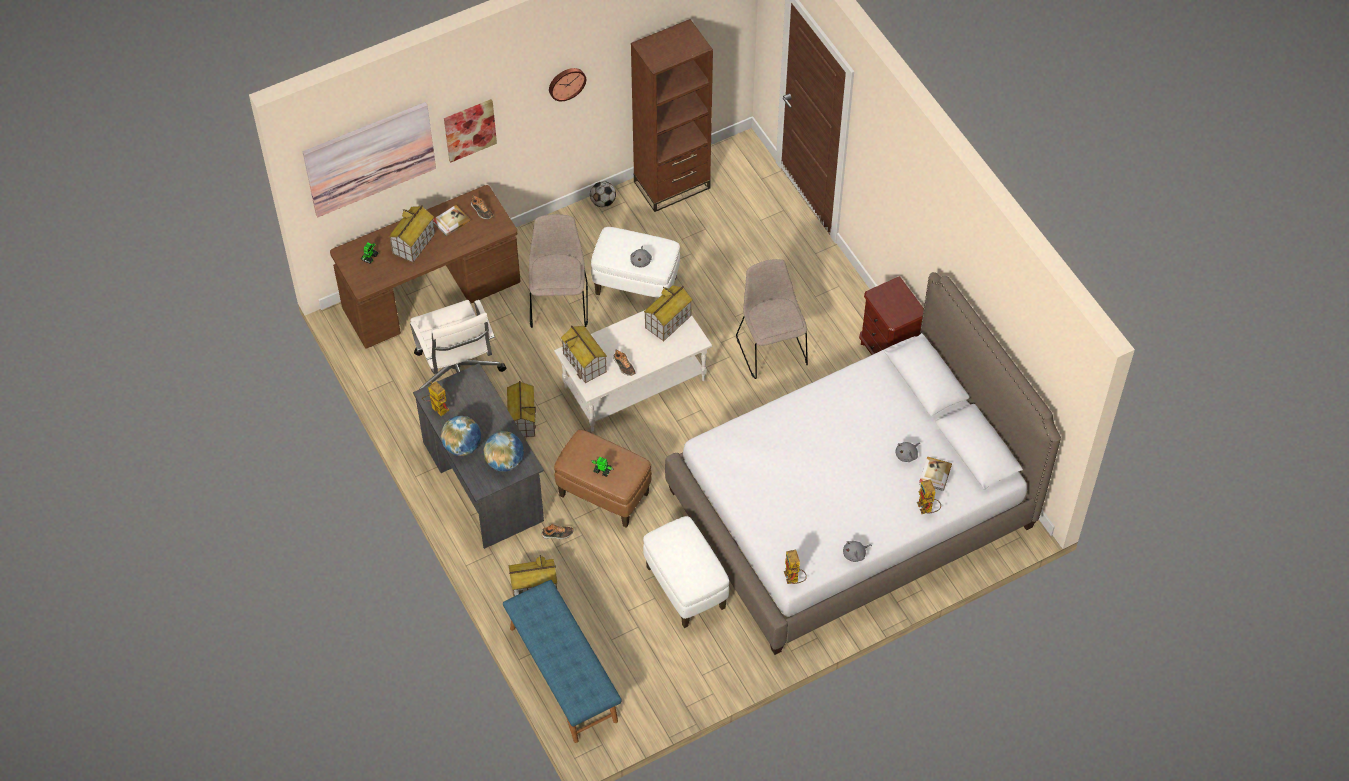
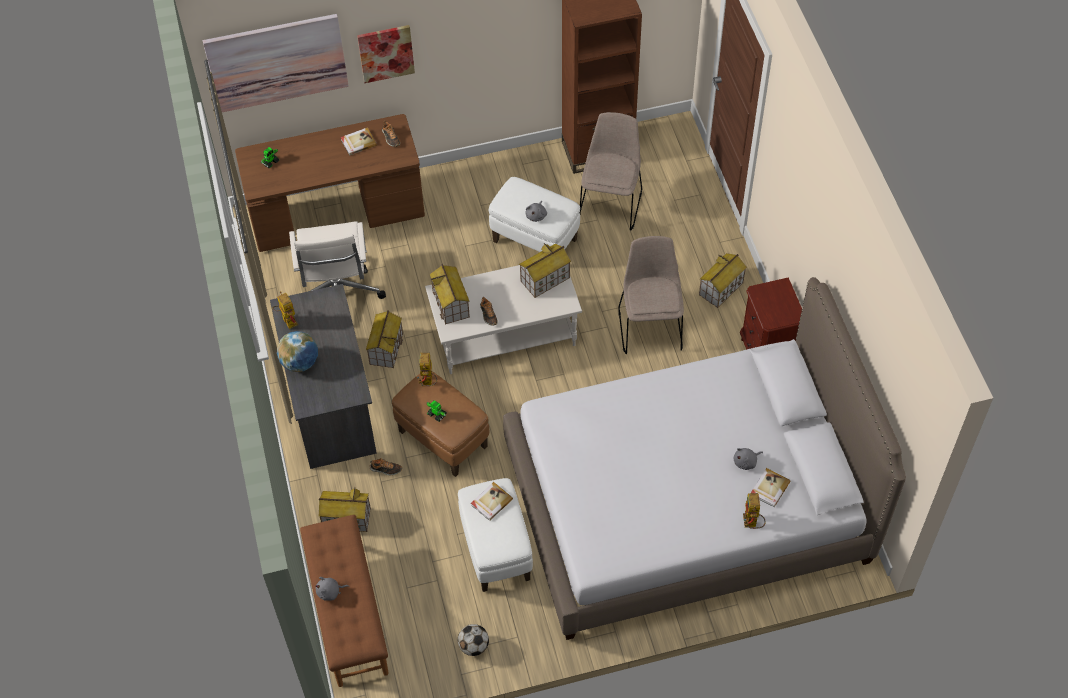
camera: 15 degrees right, 0 degrees up
(414, 244) = (316, 157): toy house -> toy house (721, 289)
(505, 461) = (336, 386): globe -> none
(558, 303) = (455, 243): beige chair -> beige chair (610, 204)
(562, 674) = (347, 613): blue bench -> brown bench
(566, 83) = (491, 24): wall clock -> none
(603, 202) = (526, 155): football -> football (474, 646)
(678, 541) = (491, 502): none -> book
(793, 579) = (591, 568): toy robot -> toy robot (428, 383)
(855, 554) = (663, 555): grey plush toy -> grey plush toy (330, 592)

